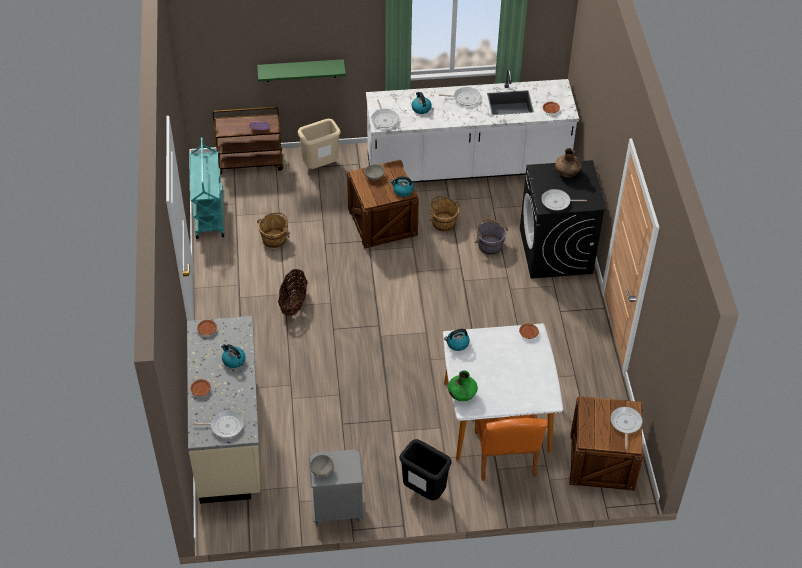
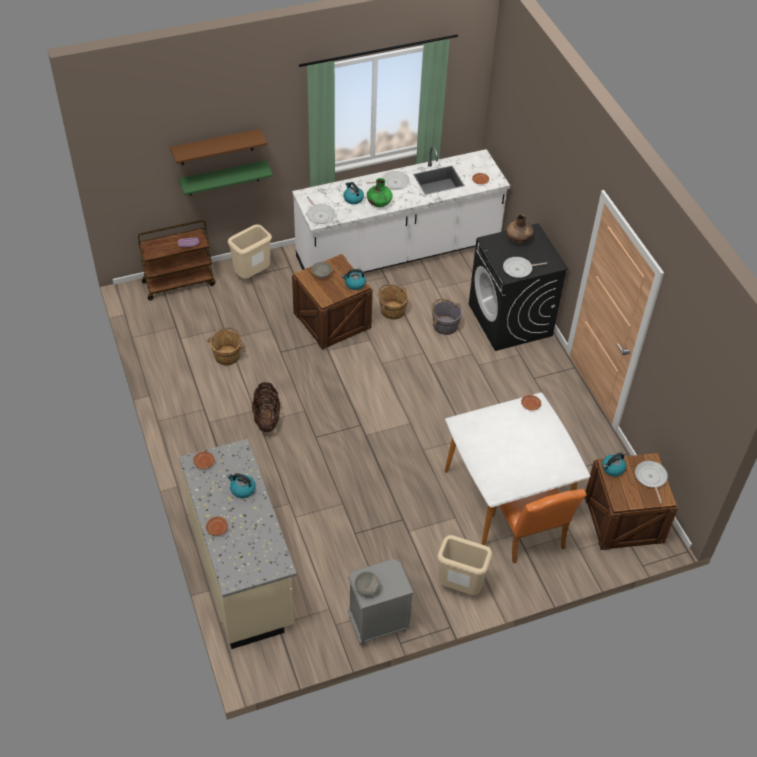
camera: 15 degrees left, 0 degrees up
(209, 213) = (151, 341): turquoise cart -> none
(225, 425) = (255, 562): frying pan -> none
(295, 40) = (216, 147): none -> brown shelf
(423, 491) = (459, 587): black trash can -> beige trash can
(457, 343) = (463, 428): kettle -> kettle (612, 469)
(461, 395) = (486, 480): green vase -> green vase (379, 204)

